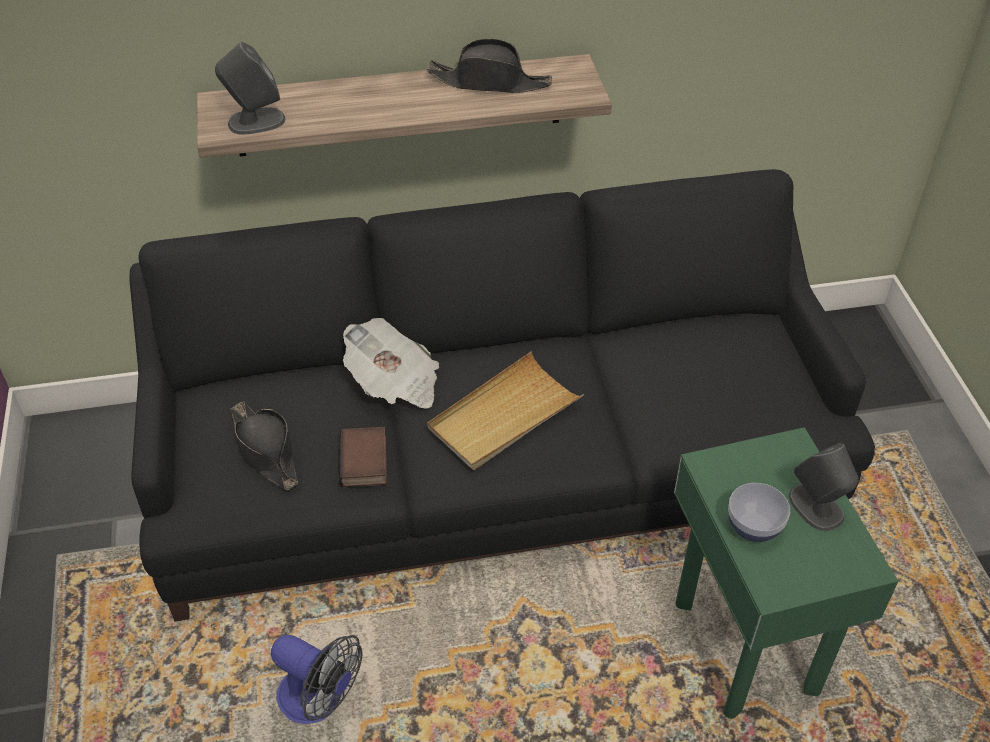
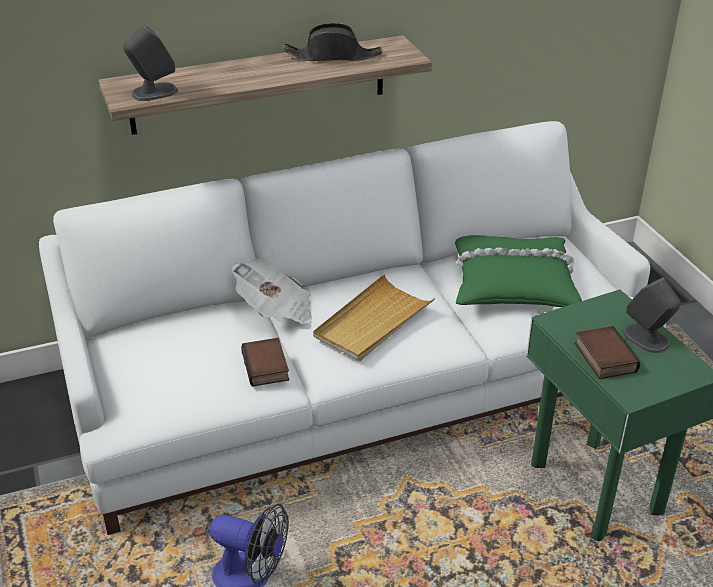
camera: 10 degrees left, 10 degrees down
(265, 451) = (180, 368): black hat -> none
(495, 462) = (356, 383): black sofa -> white sofa
(688, 379) = (512, 282): none -> green pillow
(753, 527) = (603, 357): bowl -> book

